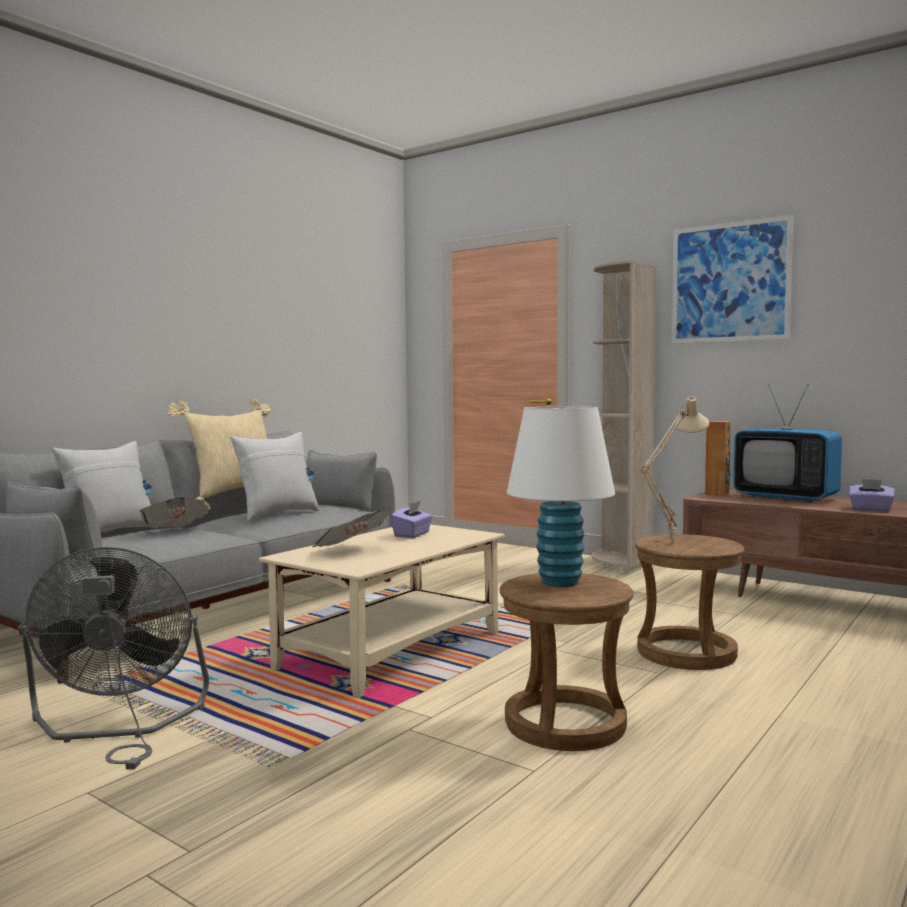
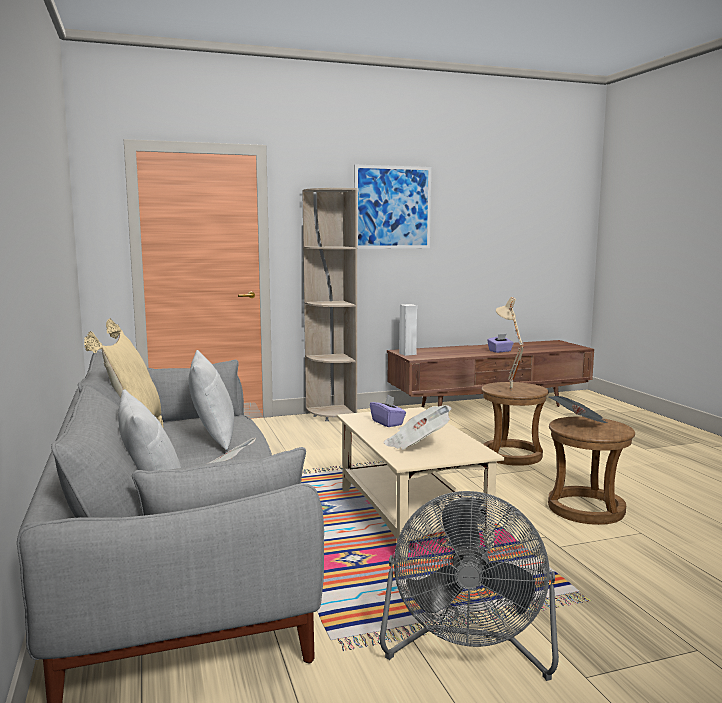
camera: 55 degrees left, 5 degrees up
(116, 727) = (462, 647): grey fan -> grey fan turned 105 degrees counterclockwise
(560, 582) = (579, 425): white table lamp -> newspaper
(717, 494) = (408, 354): brown speaker -> white speaker
(785, 497) = (443, 350): television -> none

